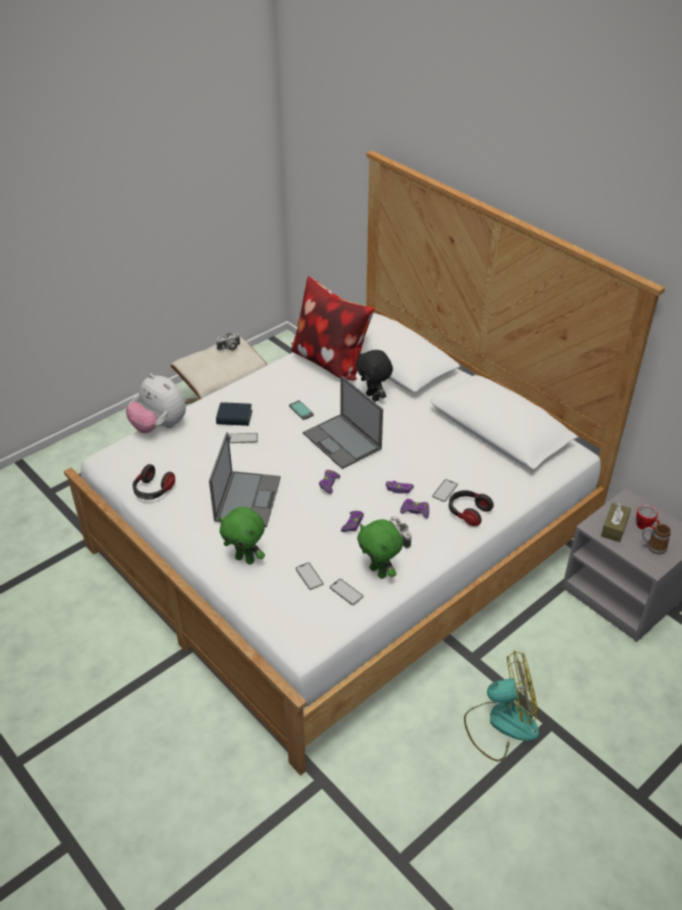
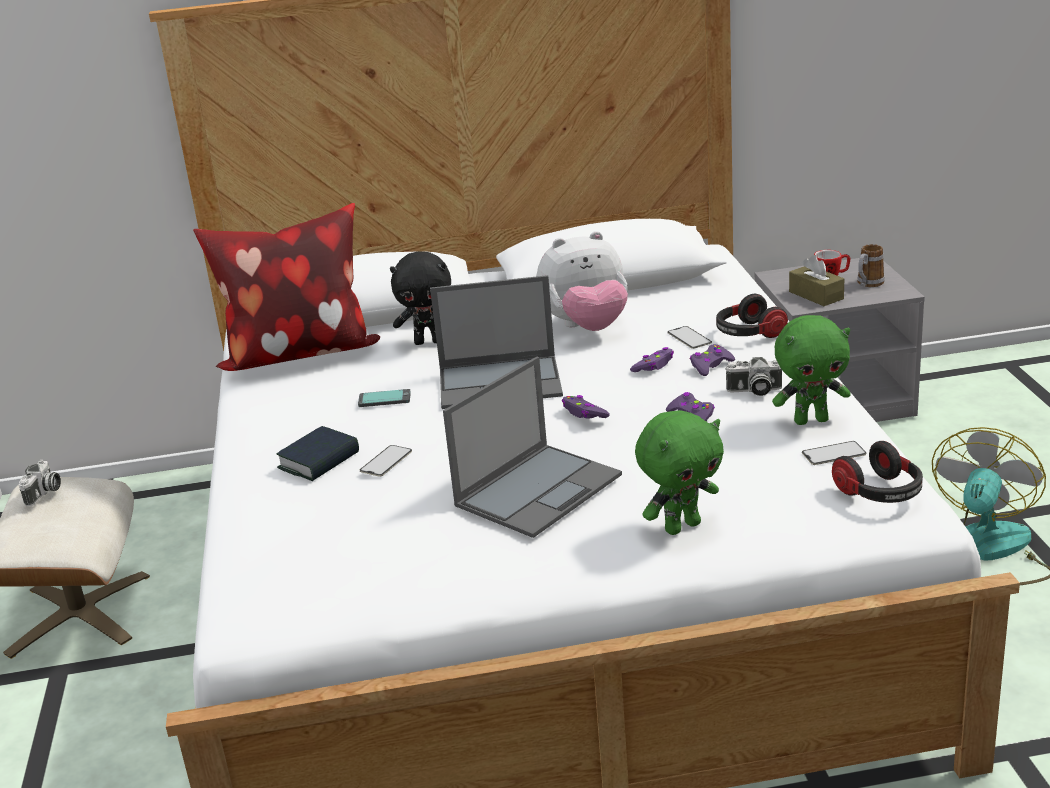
camera: 55 degrees left, 15 degrees down
(153, 490) = (408, 584): headphones -> headphones (880, 493)
(159, 426) = (234, 543): plush toy -> plush toy (587, 327)
(247, 498) = (539, 489): laptop -> laptop turned 90 degrees clockwise
(309, 576) = (774, 476): phone -> none

